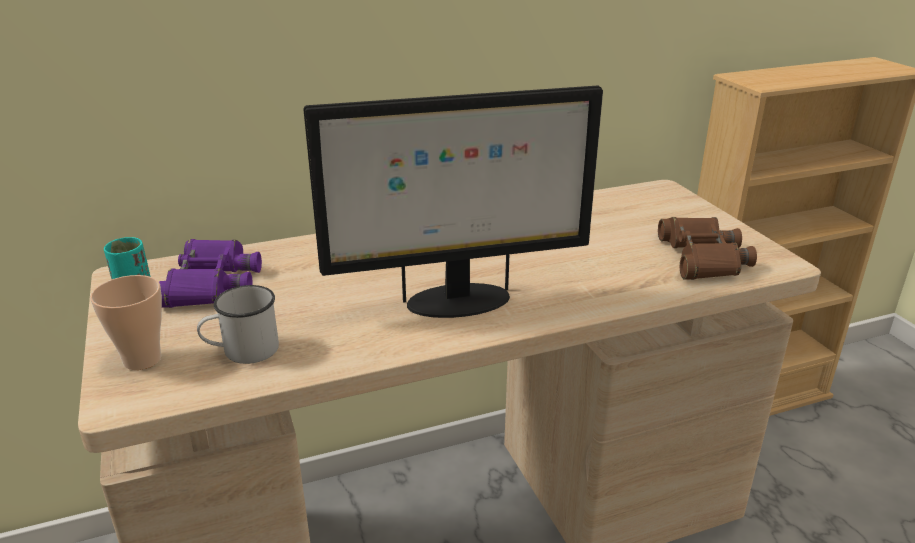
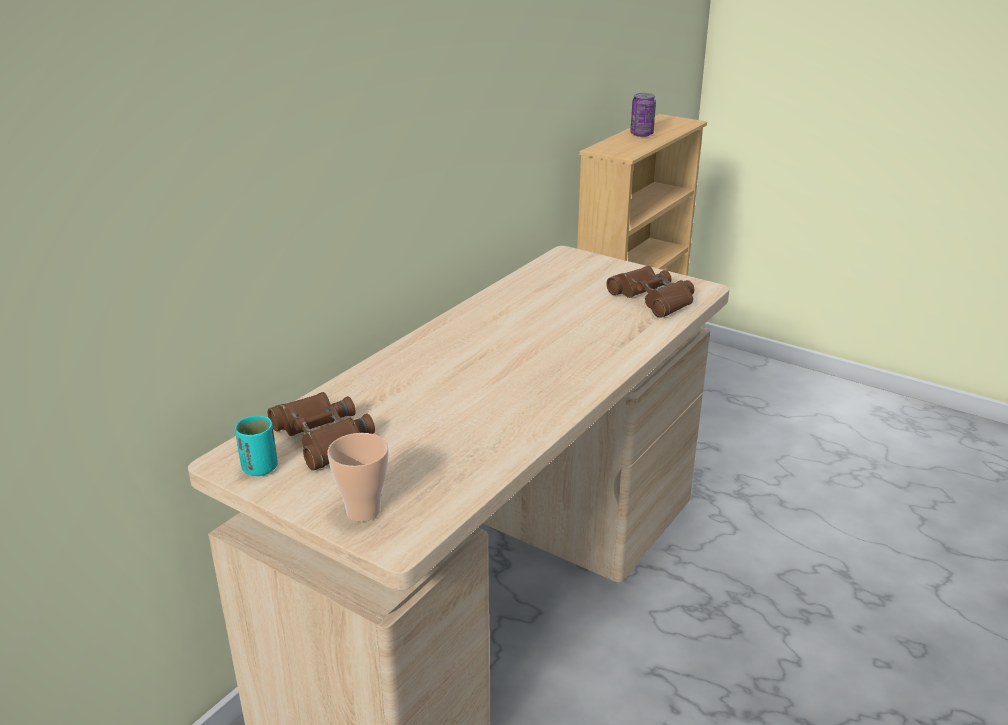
camera: 35 degrees left, 0 degrees up
(211, 283) = (322, 438): purple binoculars -> brown binoculars
(242, 351) = (433, 474): white mug -> none
(457, 302) = (536, 383): monitor -> none
(815, 71) = (641, 134): none -> can

